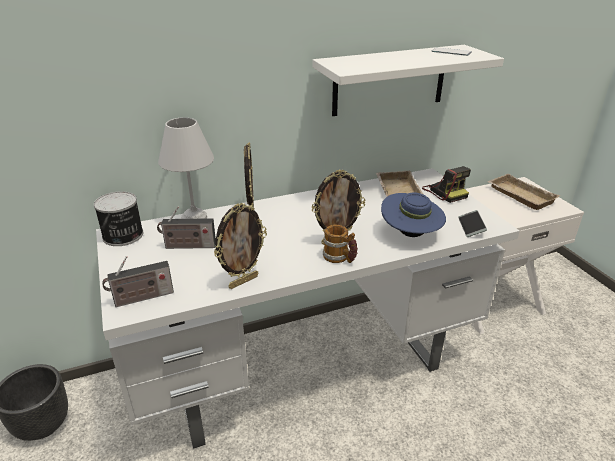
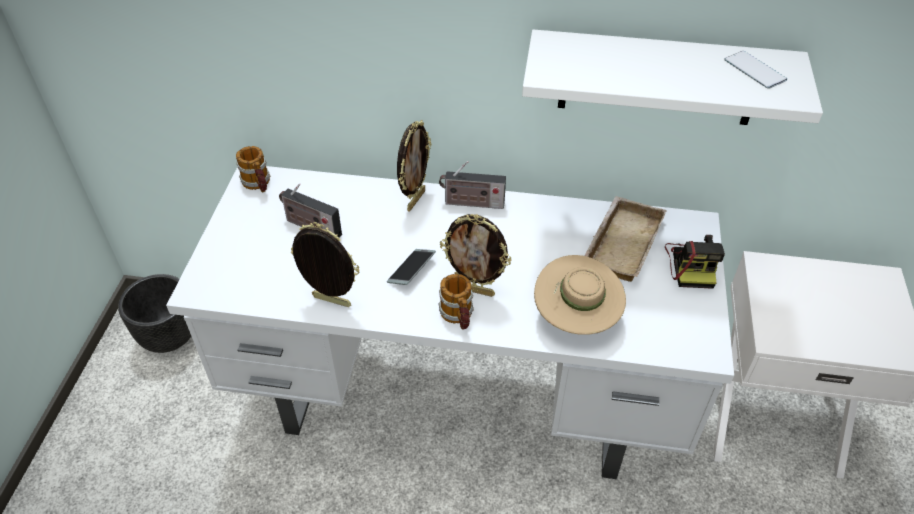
camera: 30 degrees right, 15 degrees up
(123, 236) = (258, 184): can -> mug
(141, 298) = (221, 280): radio -> radio (471, 203)
(194, 217) = (346, 185): white table lamp -> none
(243, 281) = (330, 302): picture frame -> picture frame turned 150 degrees counterclockwise
(410, 234) = (576, 317): blue hat -> beige hat
(471, 227) = (669, 340): phone -> phone (411, 270)
(518, 196) = (850, 301): beige tray -> none

